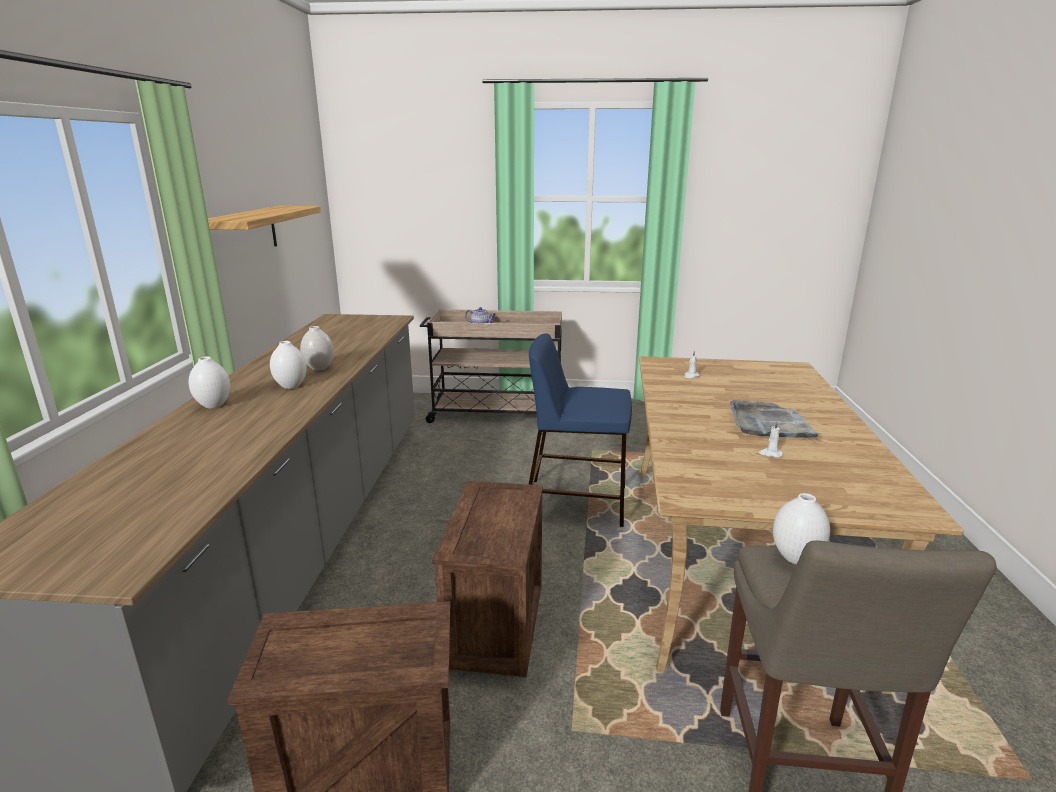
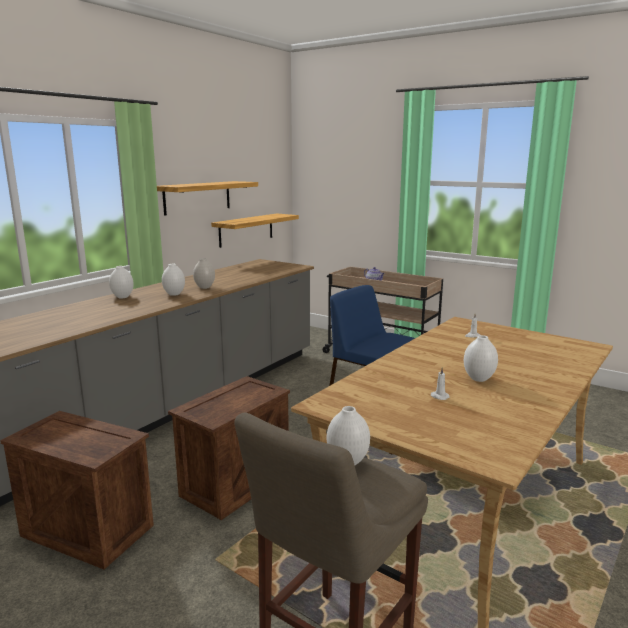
camera: 30 degrees right, 5 degrees down
(296, 275) = (246, 230): none -> shelf
(769, 424) = (478, 378): grey tray -> white vase

